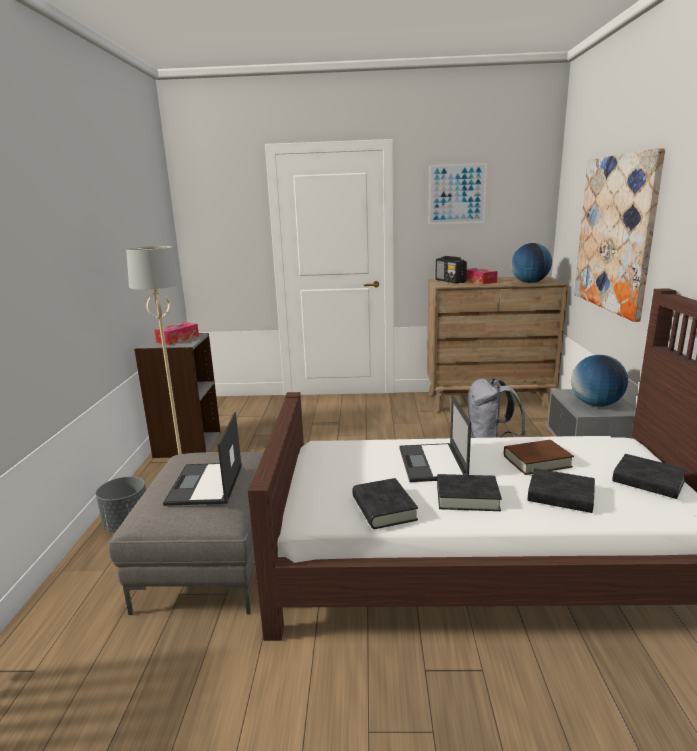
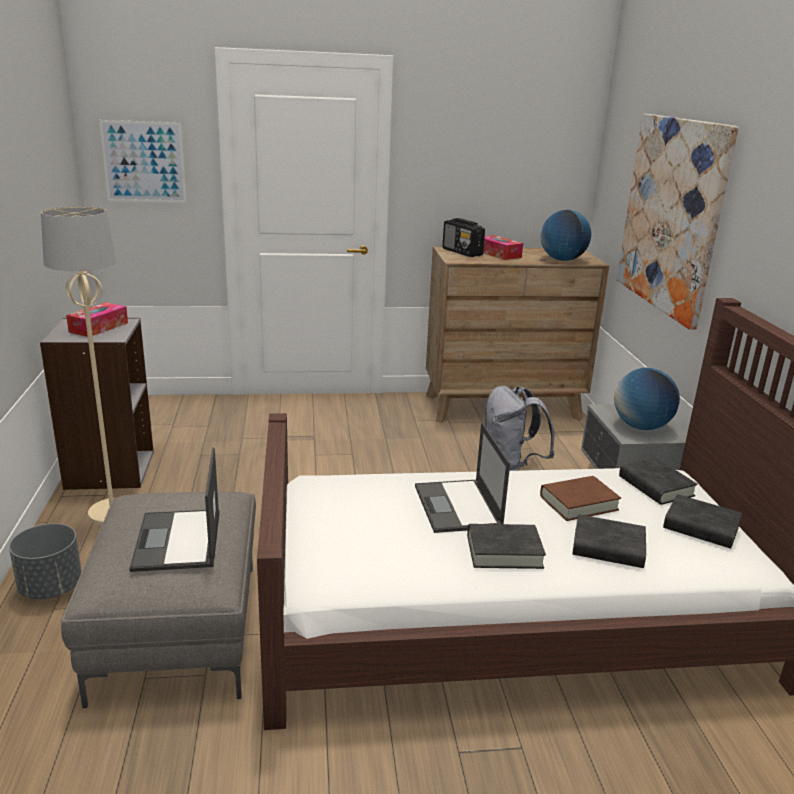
camera: 10 degrees left, 5 degrees up
(384, 508) = (409, 568): black book -> black book (655, 486)
(457, 194) = (474, 135): picture -> picture (144, 162)

